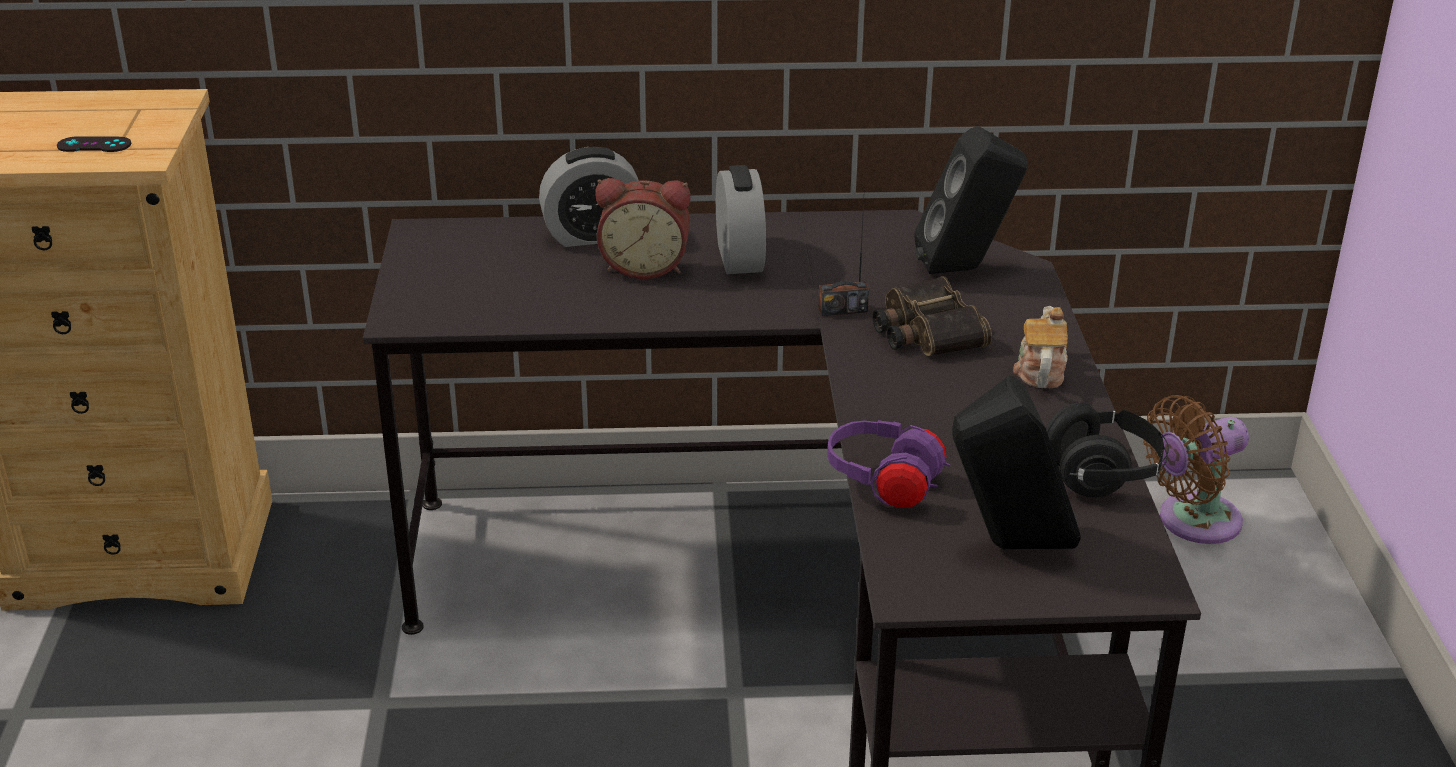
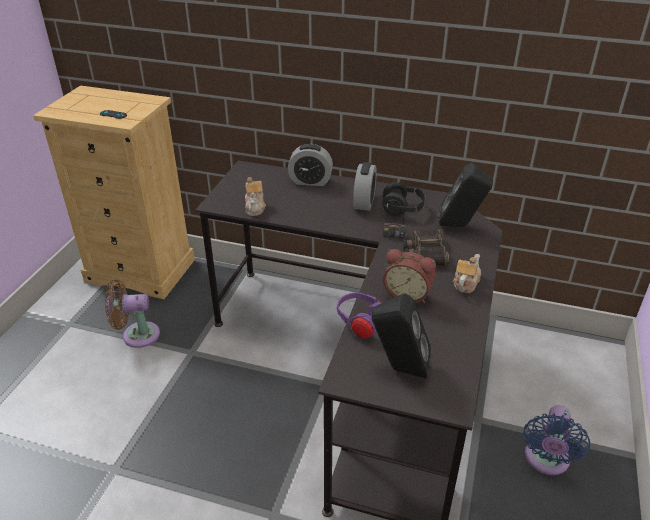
camera: 20 degrees right, 5 degrees up
(503, 309) = (255, 207): none -> teapot
(645, 266) = (323, 199): alarm clock -> alarm clock (408, 294)
(1103, 475) = (465, 342): black headphones -> black headphones (403, 209)
(1192, 522) = (564, 355): brown fan -> brown fan (137, 335)
(1249, 723) = (546, 460): none -> blue fan

